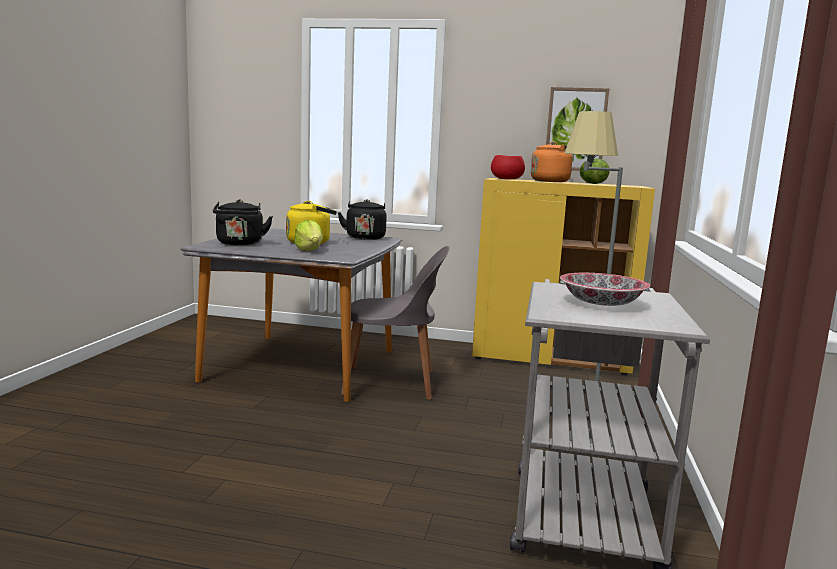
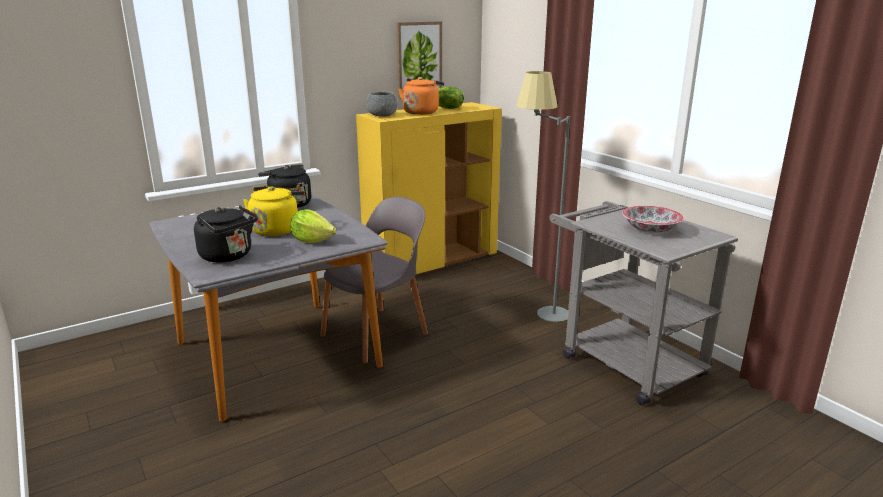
camera: 45 degrees left, 10 degrees up
(507, 179) = (382, 115): red bowl -> grey bowl

